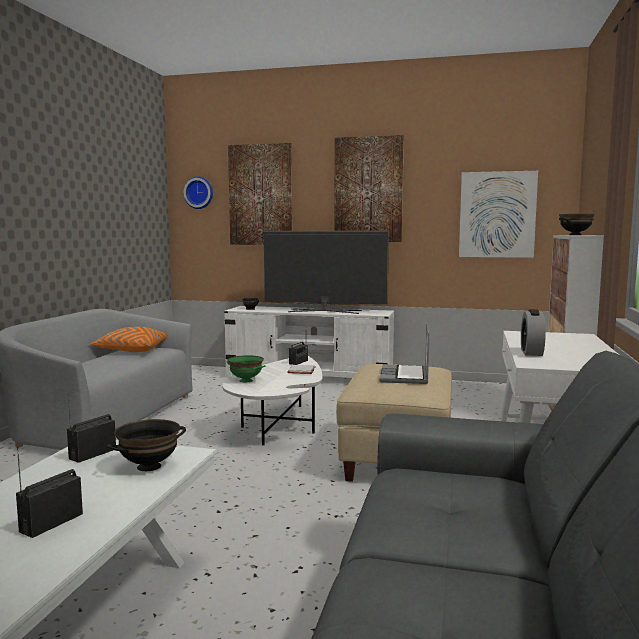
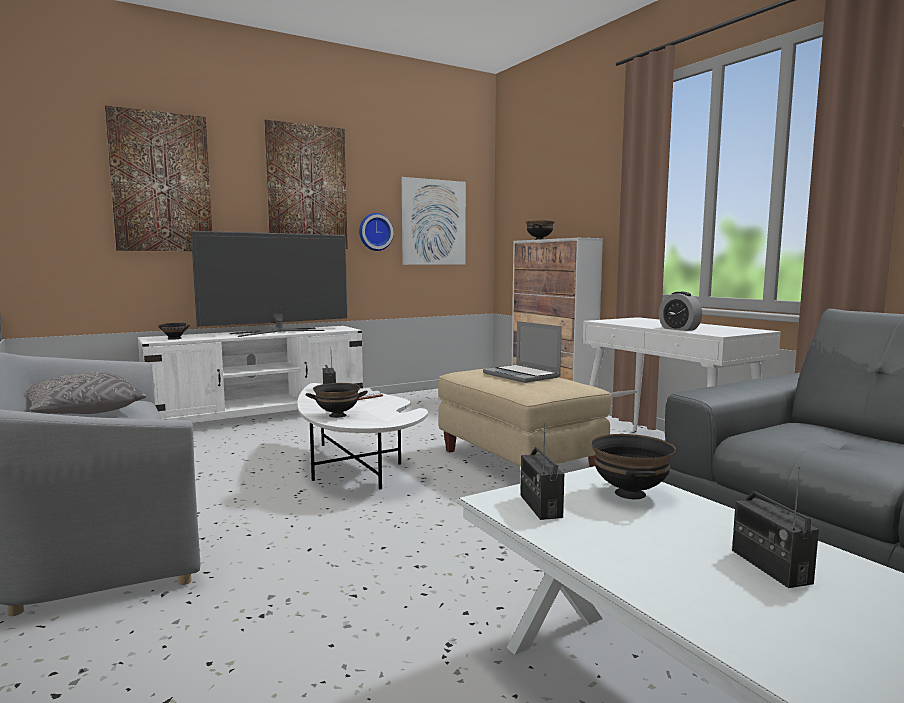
camera: 45 degrees left, 0 degrees up
(131, 351) = (82, 413): orange pillow -> grey pillow
(199, 193) = (52, 171): wall clock -> wall clock (375, 232)
(245, 380) = (337, 415): green bowl -> black bowl

